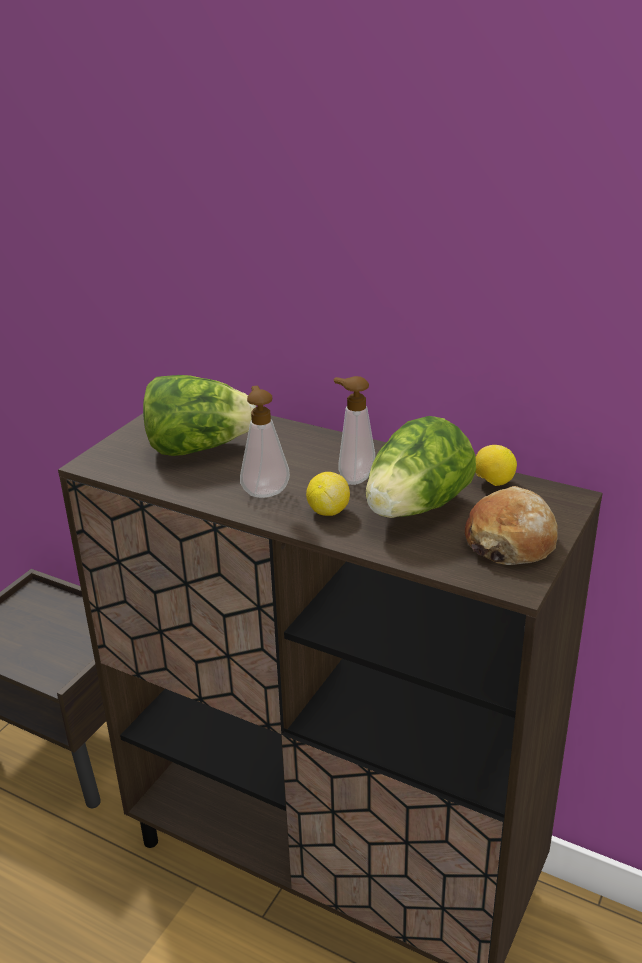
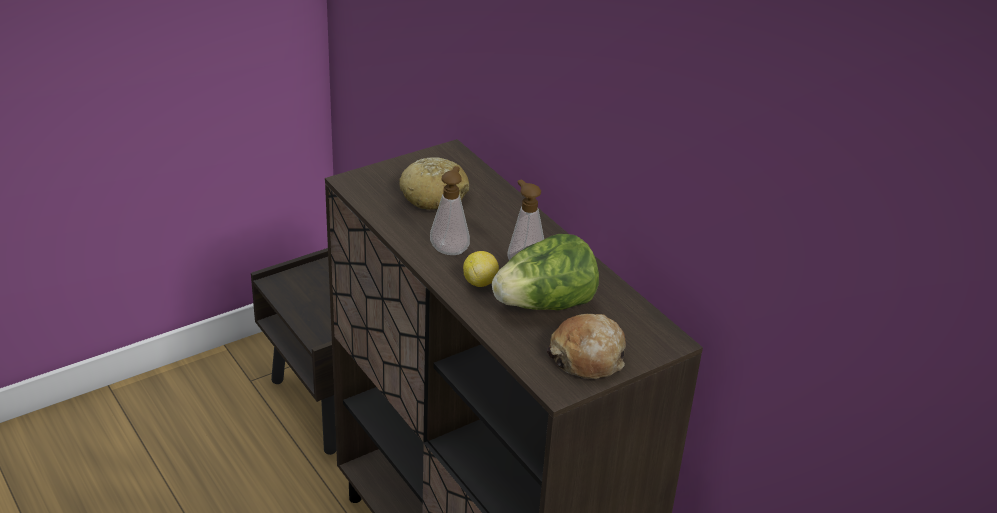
camera: 25 degrees right, 5 degrees up
(198, 448) = (434, 195): lettuce -> bread
(493, 483) = (624, 306): lemon -> none

